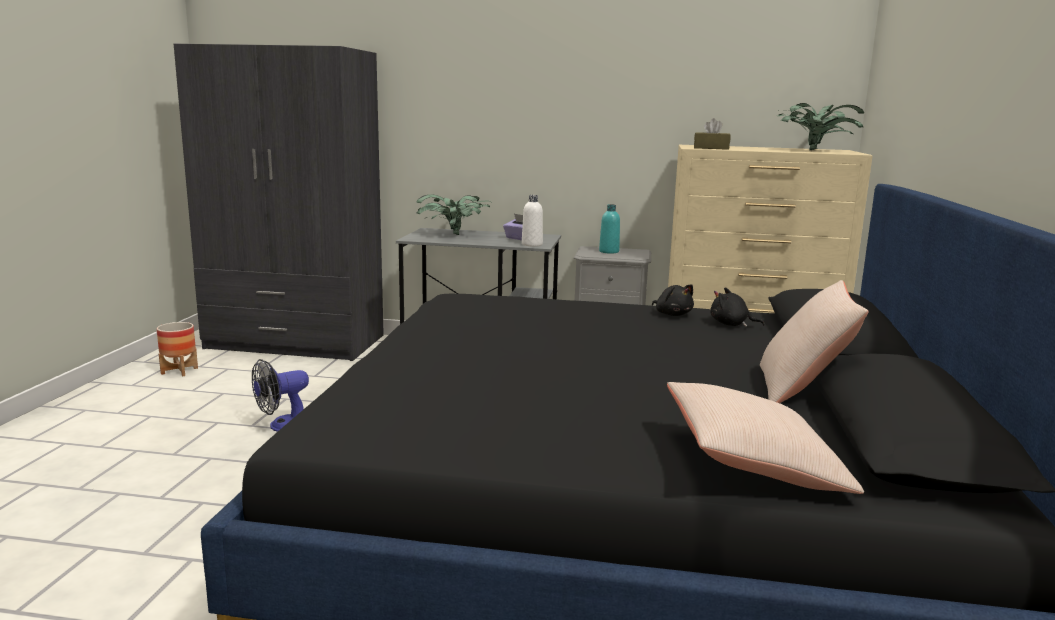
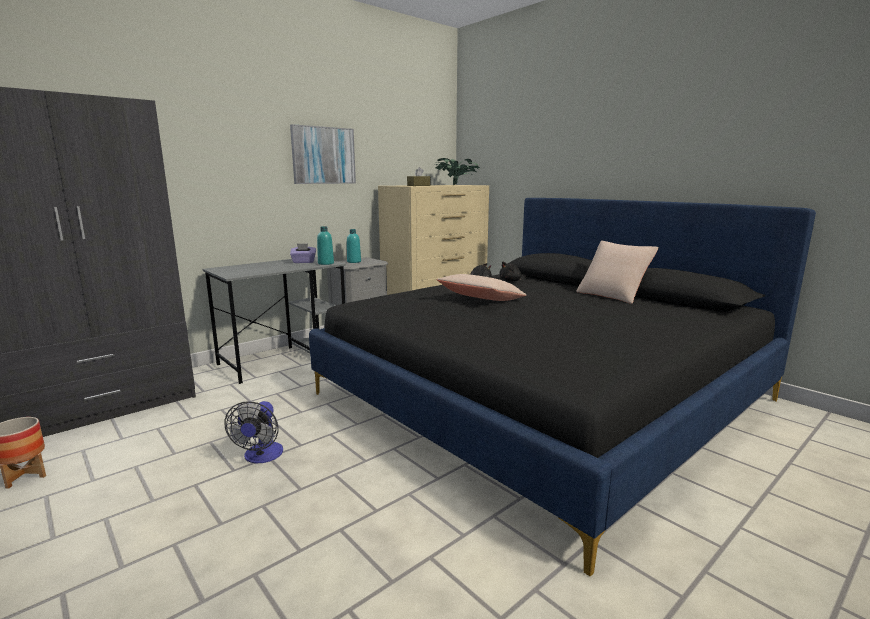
camera: 50 degrees left, 0 degrees up
(453, 235) = (250, 268): potted plant -> none
(532, 244) = (326, 263): white bottle -> turquoise bottle
(594, 98) = (323, 155): none -> picture
(753, 463) = (693, 321): beige pillow -> beige pillow (481, 300)

